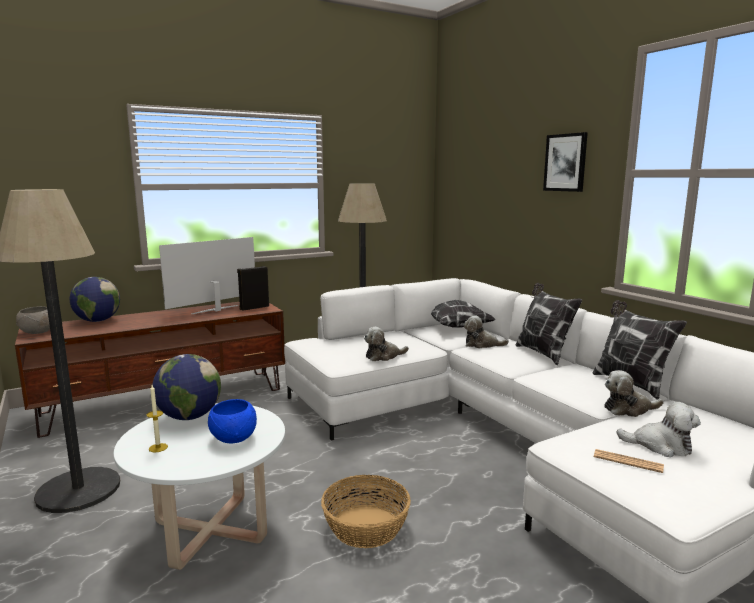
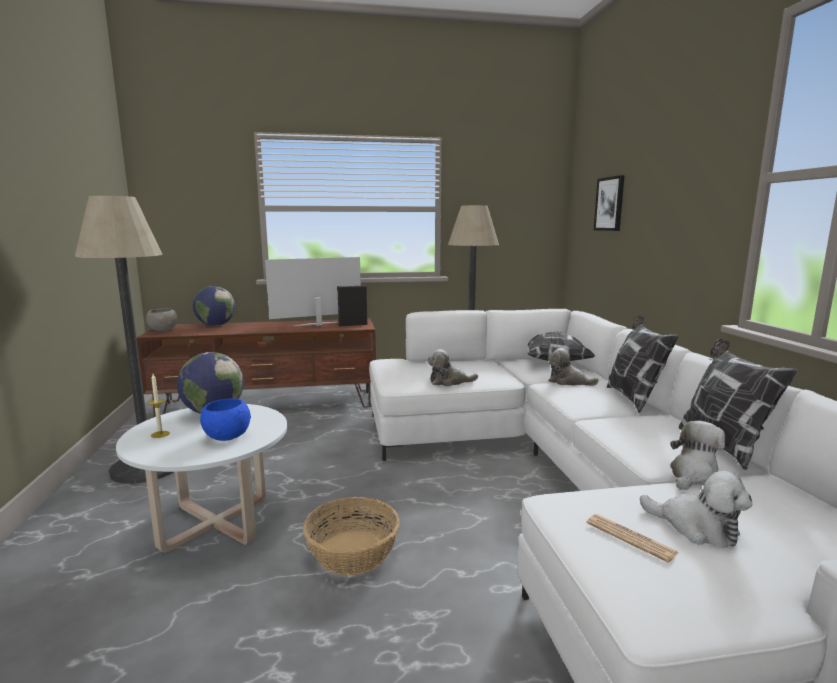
camera: 20 degrees right, 0 degrees up
(565, 162) = (693, 172): picture -> picture (609, 204)
(628, 409) = (693, 475): plush toy -> plush toy turned 120 degrees clockwise

